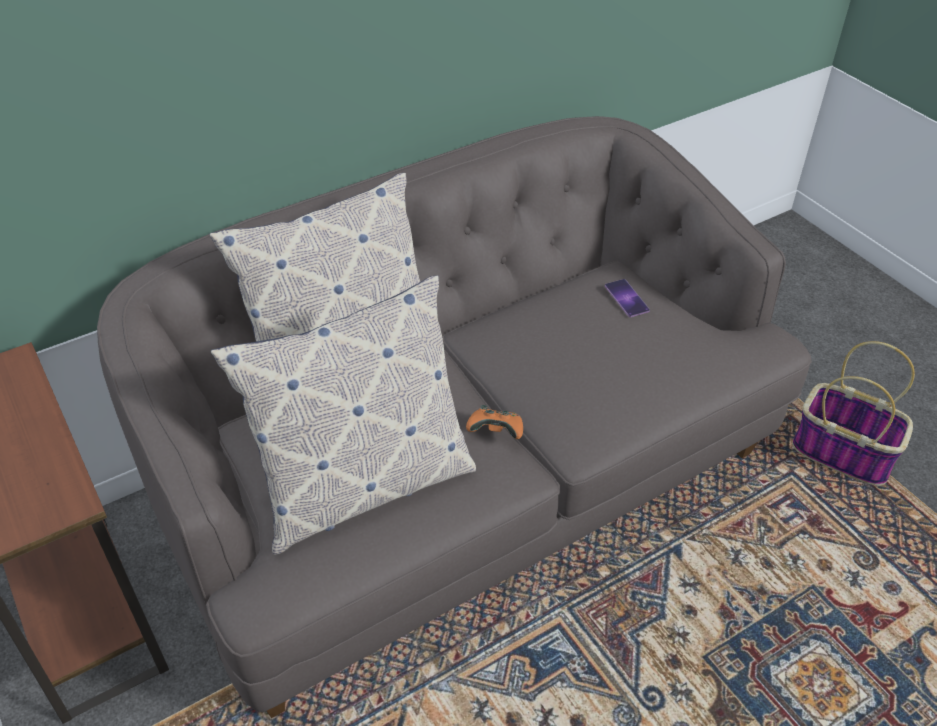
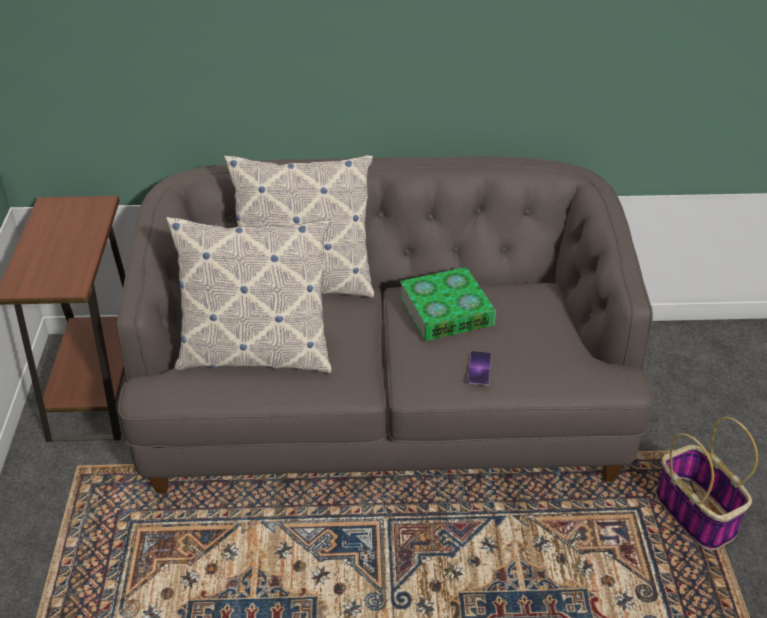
camera: 30 degrees right, 5 degrees down
(496, 432) = (366, 358): orange game controller -> none
(542, 337) = (446, 310): none -> book
(626, 298) = (532, 308): phone -> phone (479, 368)

